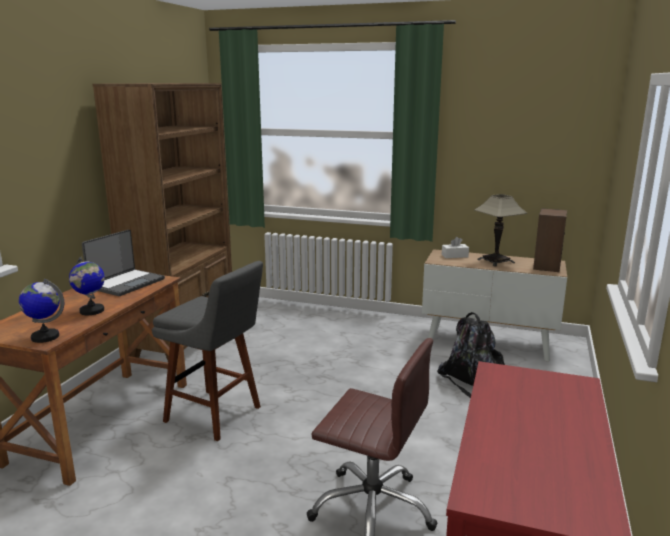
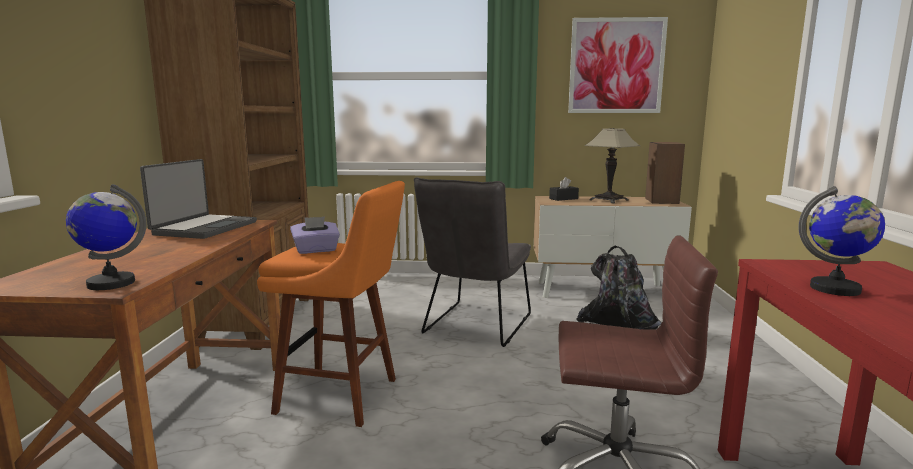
camera: 15 degrees left, 5 degrees down
(92, 311) = (171, 253): globe -> globe (835, 289)
(195, 309) = (316, 250): none -> purple tissue box
(216, 415) = (343, 396): grey stool -> orange stool
(348, 367) = (475, 327): none -> grey chair
(454, 256) = (563, 198): white tissue box -> black tissue box
(519, 130) = (616, 66): none -> picture

